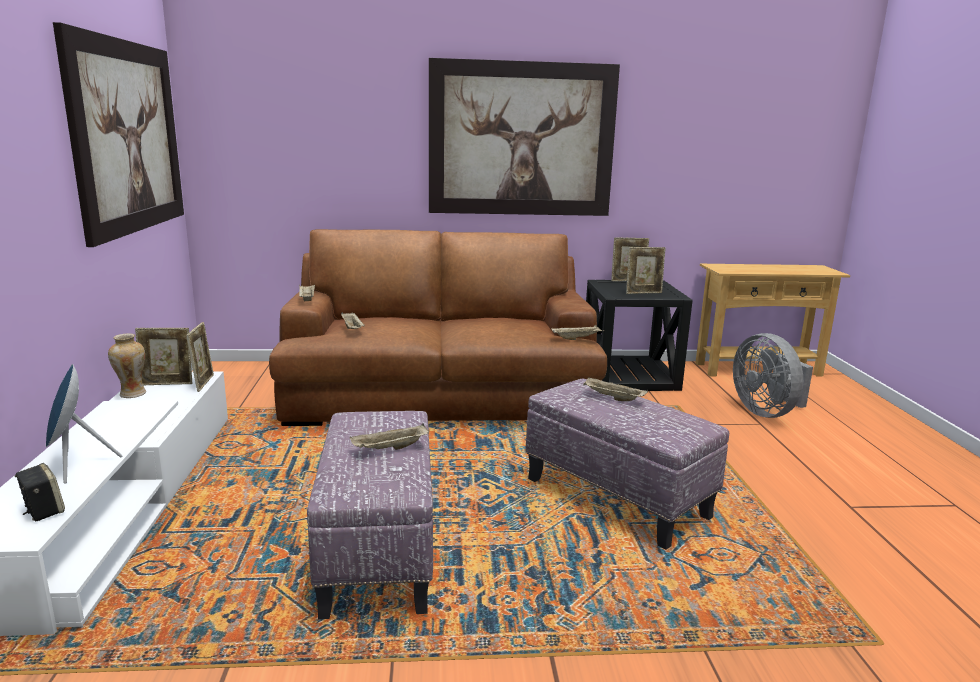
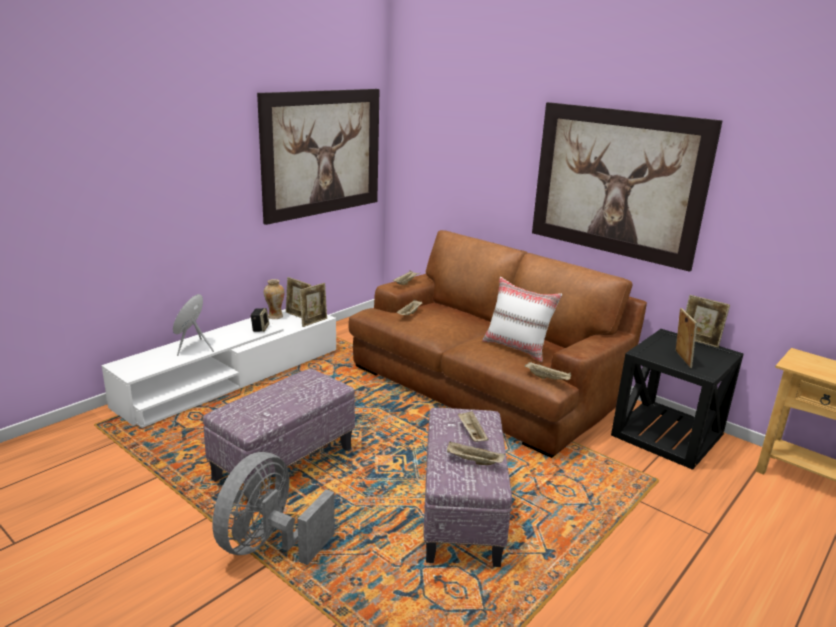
camera: 45 degrees right, 5 degrees up
(42, 511) = (153, 365): speaker -> speaker (260, 328)
(390, 449) = (283, 401): beige tray -> beige tray (473, 461)
(508, 326) = (517, 348): none -> white pillow
(643, 293) = (681, 359): picture frame -> picture frame turned 120 degrees counterclockwise
(766, 412) = (743, 529): grey fan -> grey fan (269, 545)

